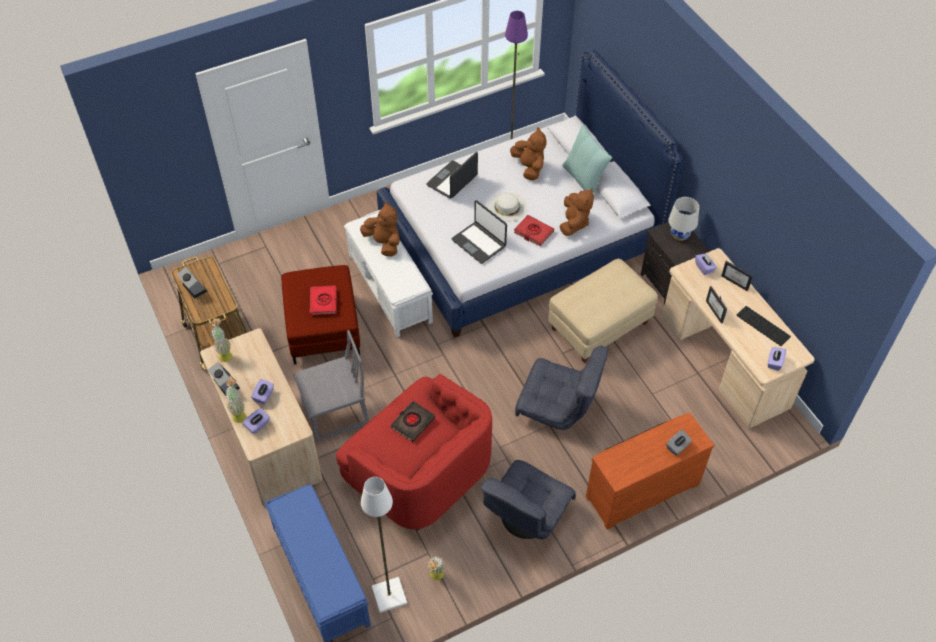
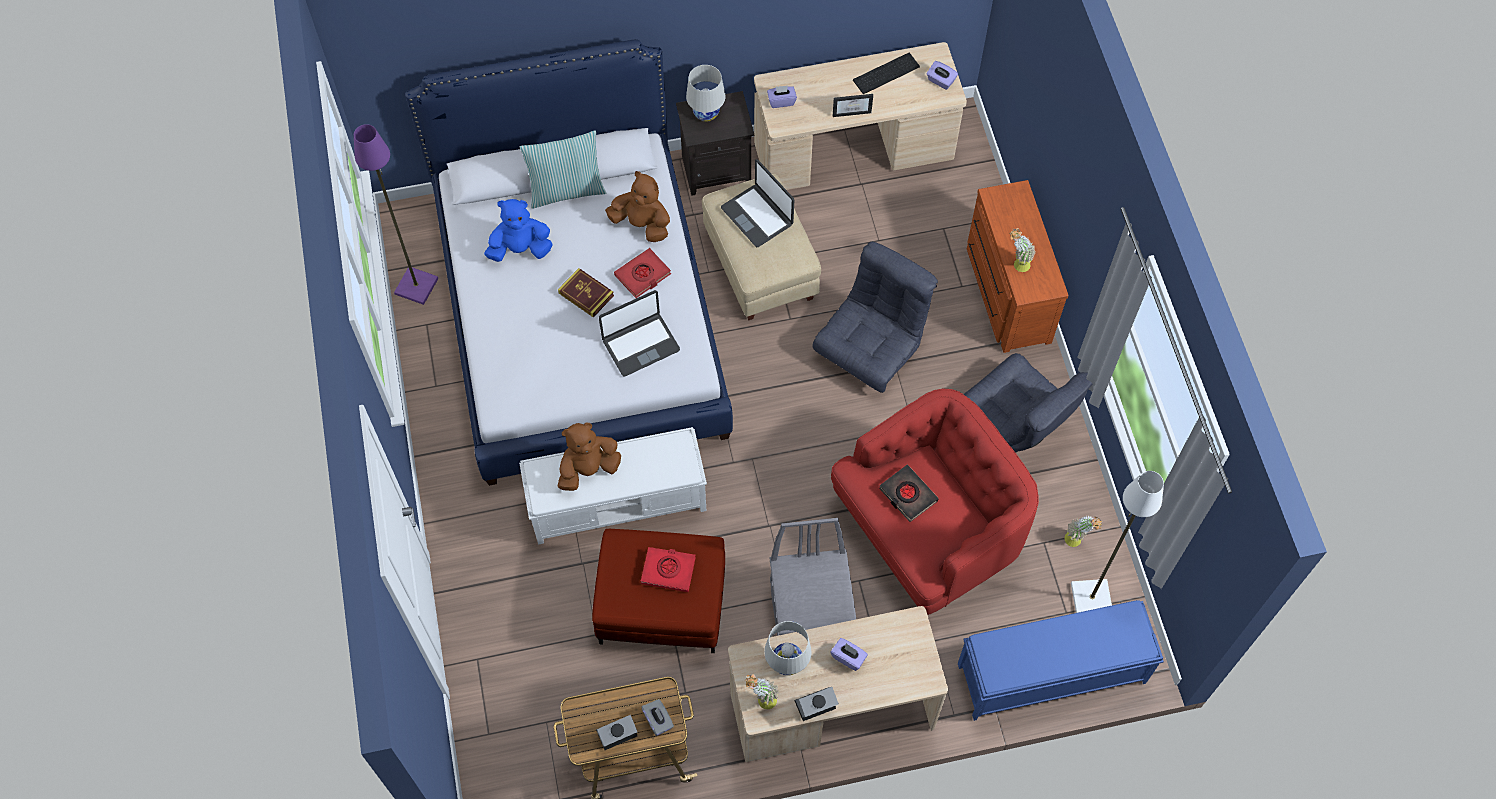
camera: 75 degrees left, 10 degrees up
(238, 413) = (869, 694): potted plant -> potted plant (1017, 265)
(254, 362) = (787, 662): none -> white table lamp
(258, 425) = (895, 672): purple tissue box -> none
(452, 181) = (513, 349): laptop -> laptop (757, 216)
(507, 207) = (586, 294): white hat -> book
(529, 167) = (520, 249): brown plush toy -> blue plush toy
(677, 447) = (1023, 215): grey tissue box -> grey tissue box (658, 721)
(736, 281) = (812, 76): picture frame -> none

